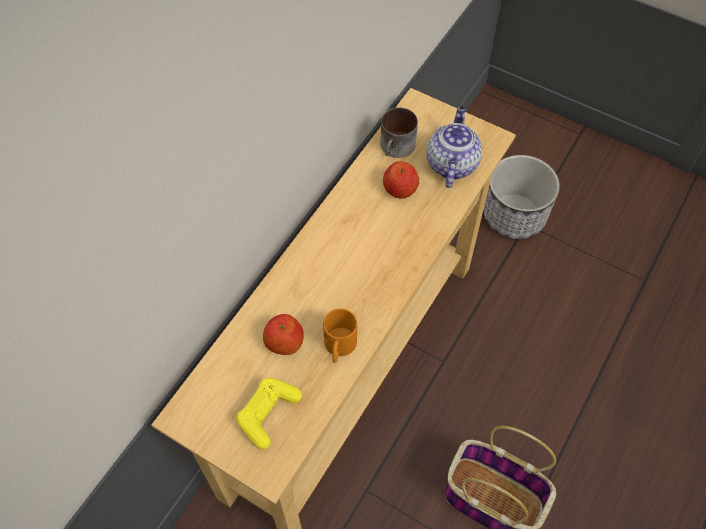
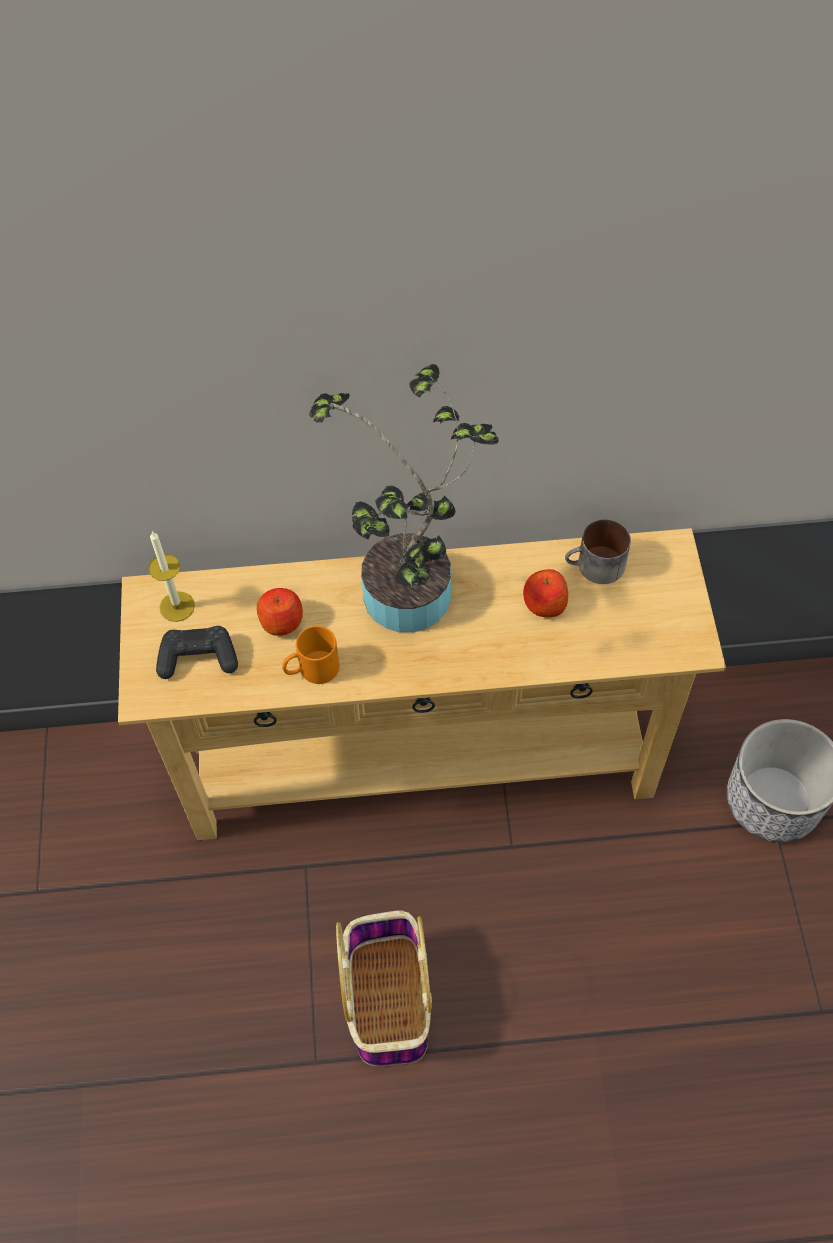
camera: 55 degrees right, 0 degrees up
(212, 402) = (177, 606): none -> candle
(268, 414) = (198, 658): yellow game controller -> black game controller
(337, 259) = (409, 604): none -> potted plant
(451, 163) = (622, 629): teapot -> none

